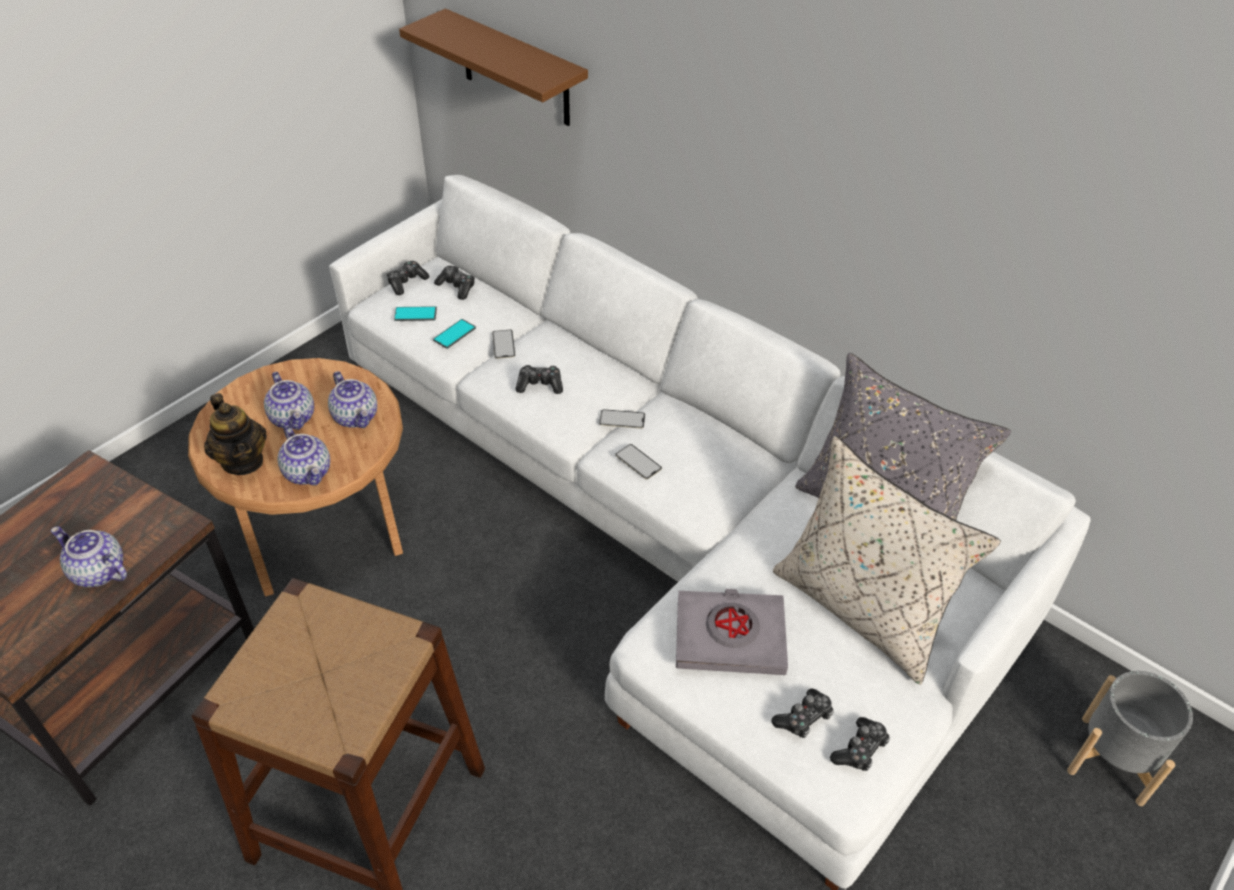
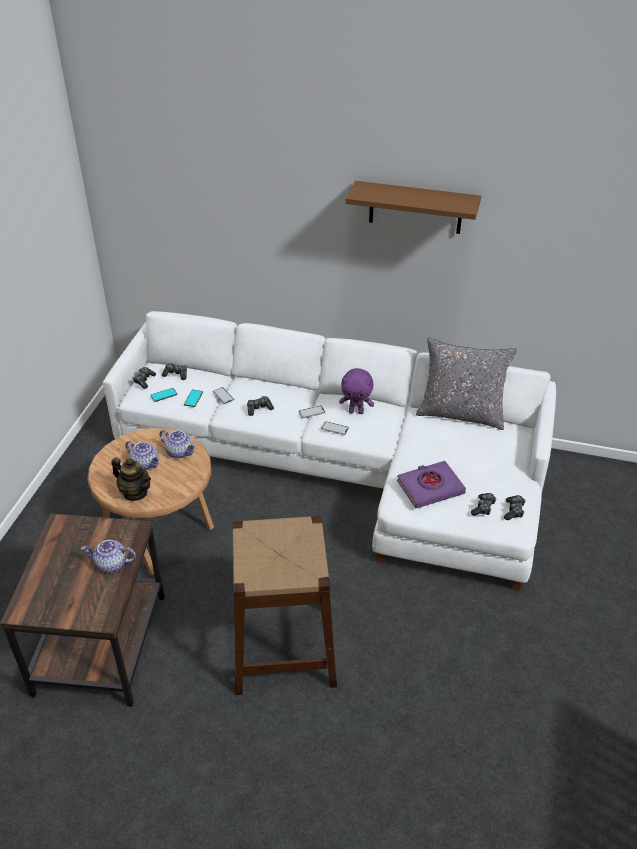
camera: 25 degrees left, 5 degrees down
(308, 472) = (176, 486): teapot -> none
(515, 69) = (181, 243): brown shelf -> brown shelf (415, 207)
(694, 444) = (356, 411): none -> purple plush toy
(730, 637) = (430, 487): grey book -> purple book
(861, 609) = (479, 456): beige pillow -> none
(1111, 760) = (600, 493): grey planter -> none

